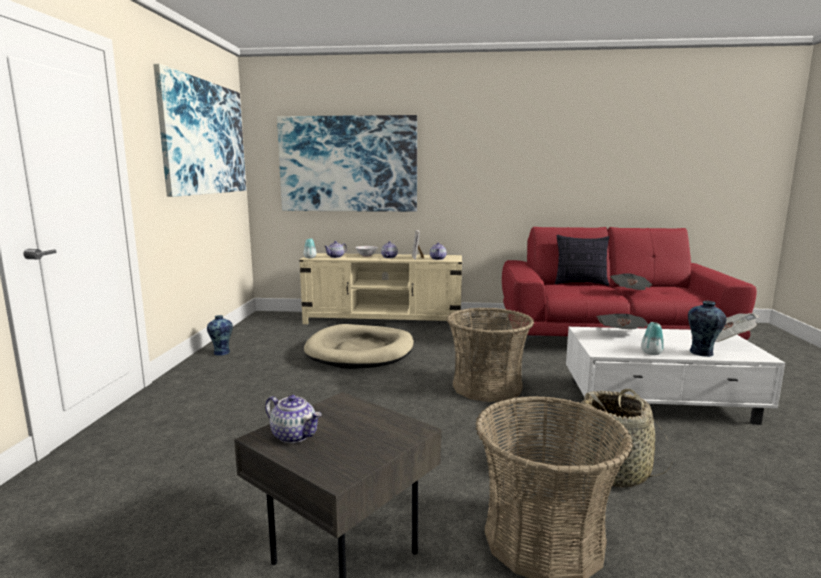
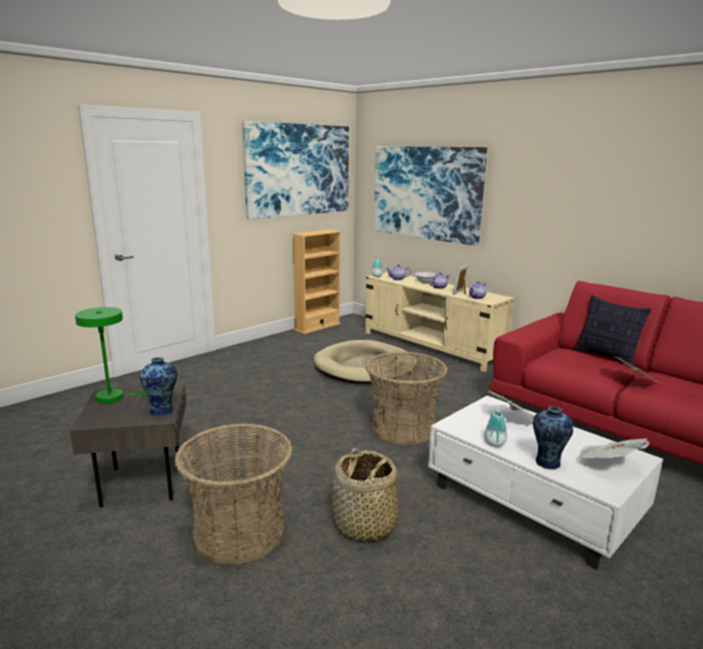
camera: 40 degrees right, 5 degrees up
(222, 352) = (280, 341): vase -> vase (162, 411)
(241, 330) = (317, 327): none -> beige bookcase
(294, 435) = (115, 397): teapot -> green table lamp

